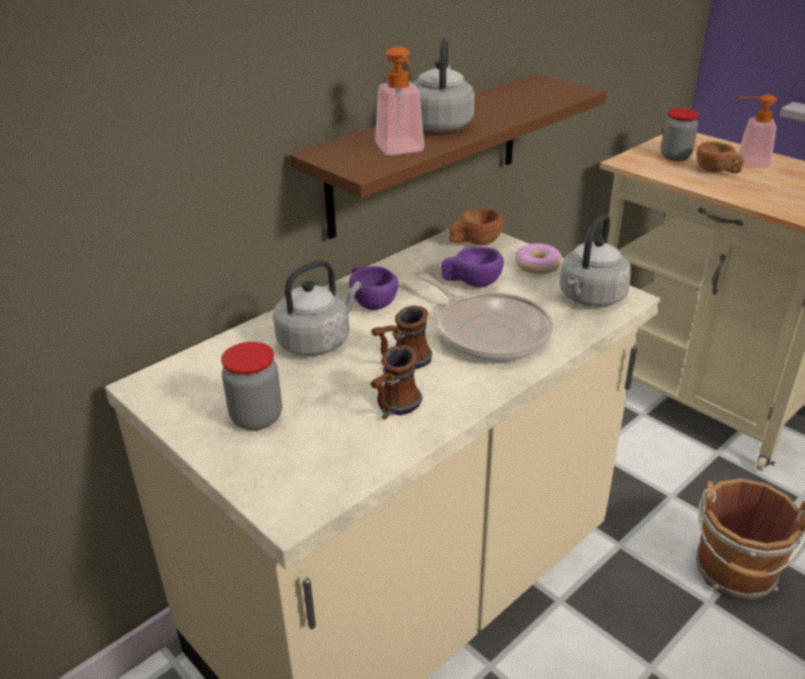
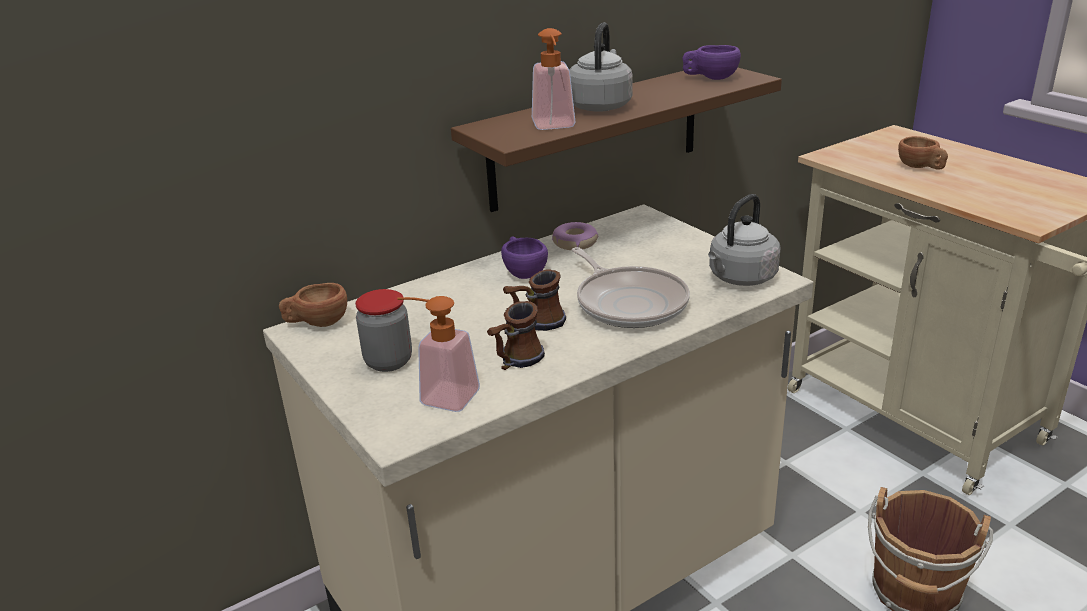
camera: 10 degrees right, 5 degrees down
(317, 341) = (462, 302): grey kettle -> none
(471, 283) = (625, 260): purple cup -> purple cup (710, 78)
(474, 243) = (641, 225): brown cup -> brown cup (317, 323)
(537, 265) = (697, 247): donut -> donut (575, 243)
(675, 156) = (880, 152): jar -> none
(746, 162) = (956, 159): soap dispenser -> soap dispenser (440, 395)

